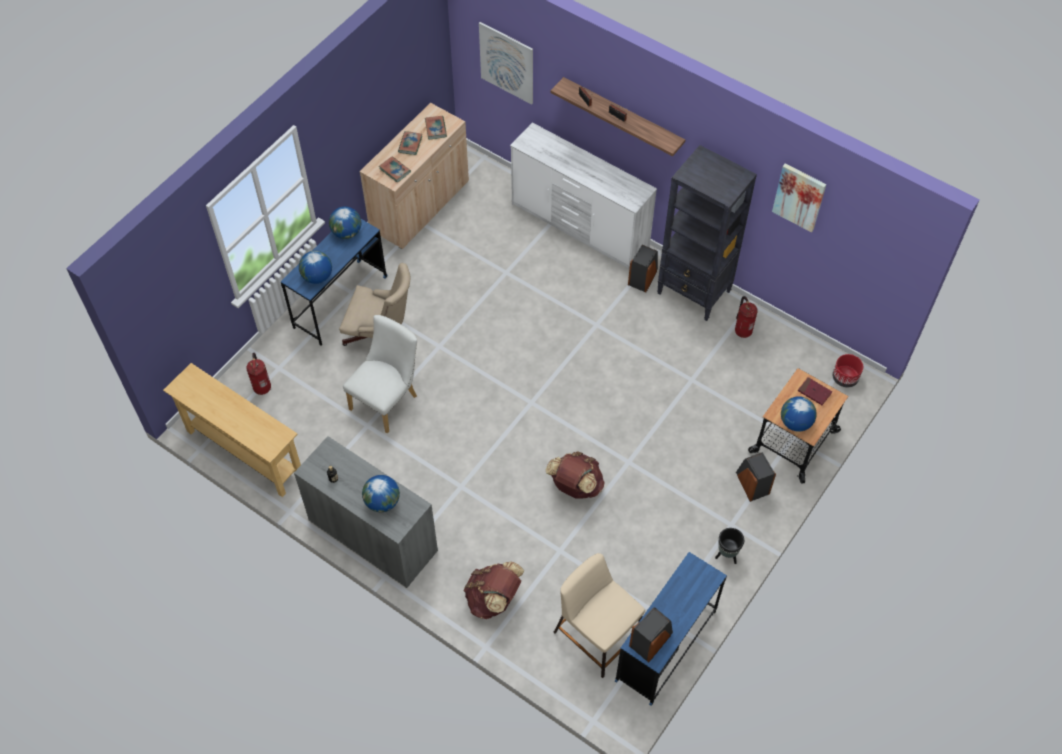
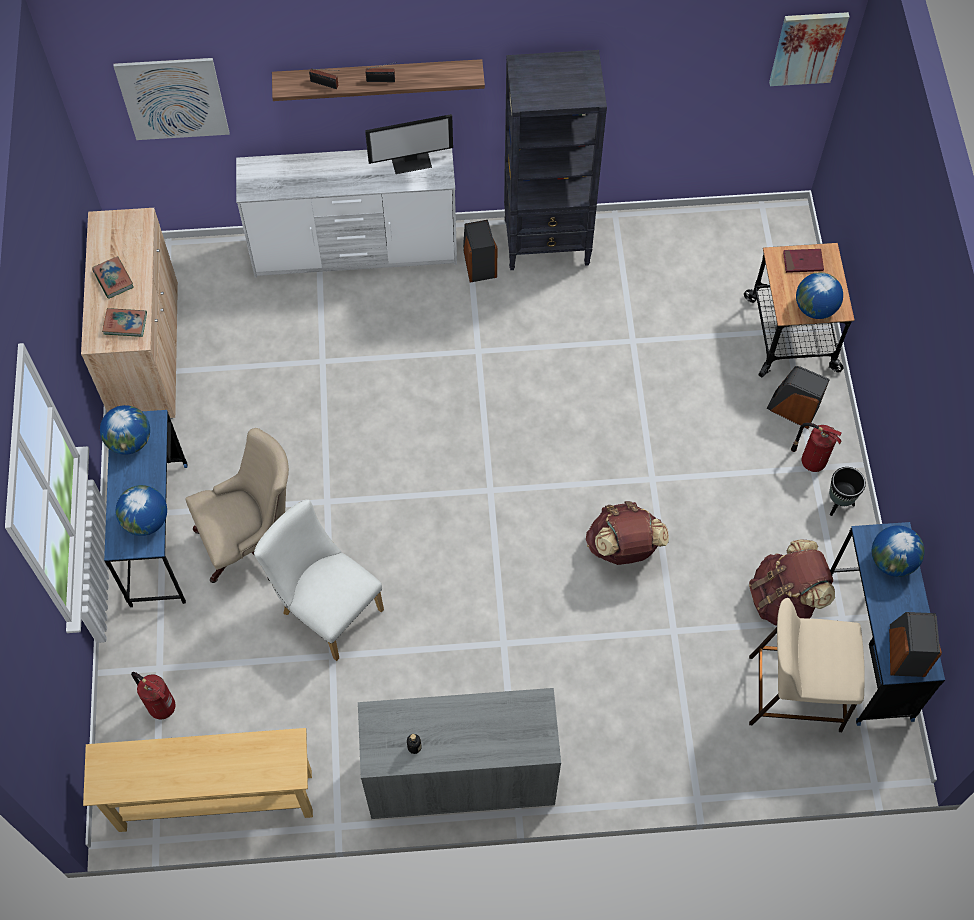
camera: 40 degrees left, 5 degrees up
(382, 502) = (497, 729): globe -> globe (892, 561)
(387, 400) = (326, 608): white chair -> white chair turned 45 degrees counterclockwise
(435, 129) = (127, 240): book -> none
(494, 599) = (656, 740): brown backpack -> brown backpack (784, 599)
(625, 183) = (411, 161): none -> monitor
(743, 330) = (634, 249): fire extinguisher -> fire extinguisher (811, 461)
(799, 197) = (664, 47): picture -> picture (807, 48)
(844, 378) = (778, 230): red planter -> none

